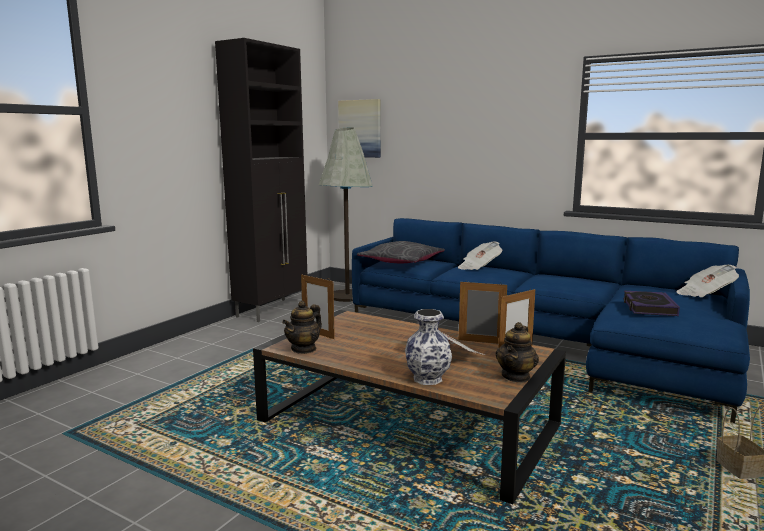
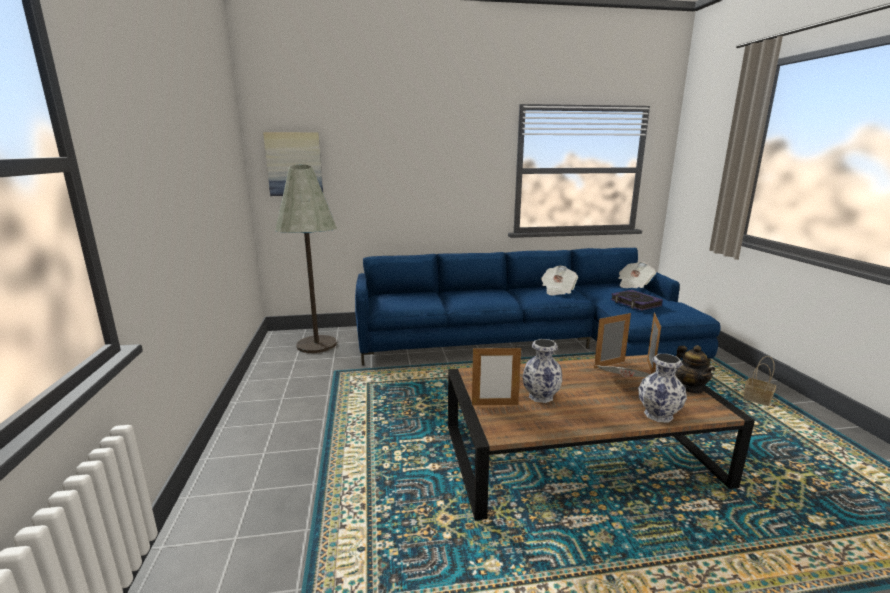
camera: 40 degrees left, 5 degrees up
(273, 310) = (263, 384): black cabinet -> none
(304, 349) = (521, 427): teapot -> none
(362, 340) = (540, 396): none -> vase
(401, 262) = (399, 301): grey pillow -> none
(479, 267) = (471, 293): newspaper -> newspaper (557, 290)

